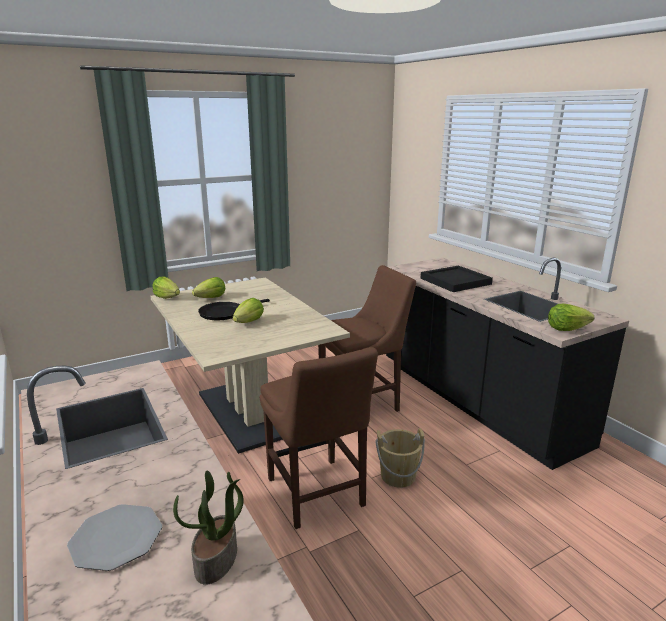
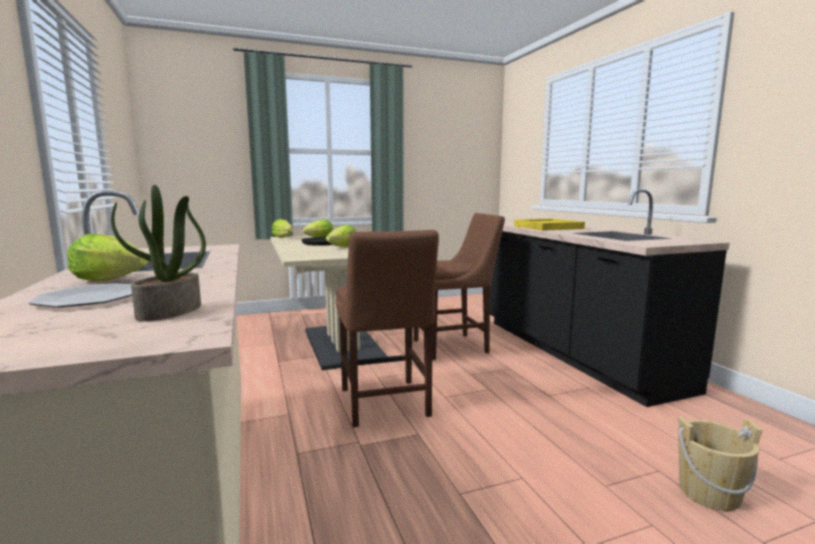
camera: 10 degrees right, 10 degrees down
(398, 476) = (473, 398): beige bucket -> beige bucket (709, 492)
(455, 281) = (548, 227): black tray -> yellow tray
(566, 329) = (653, 243): lettuce -> lettuce (109, 280)

